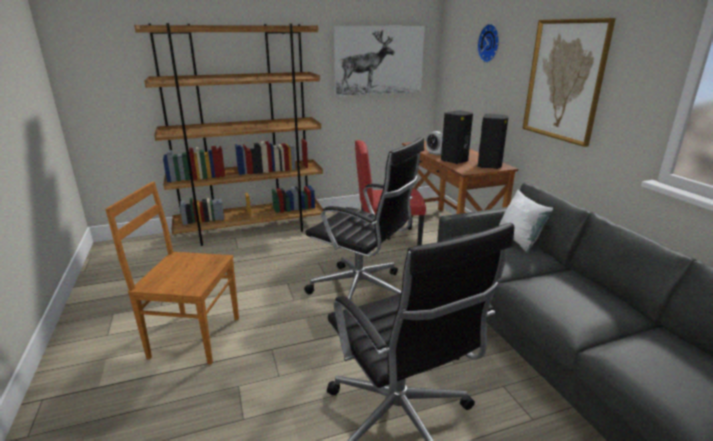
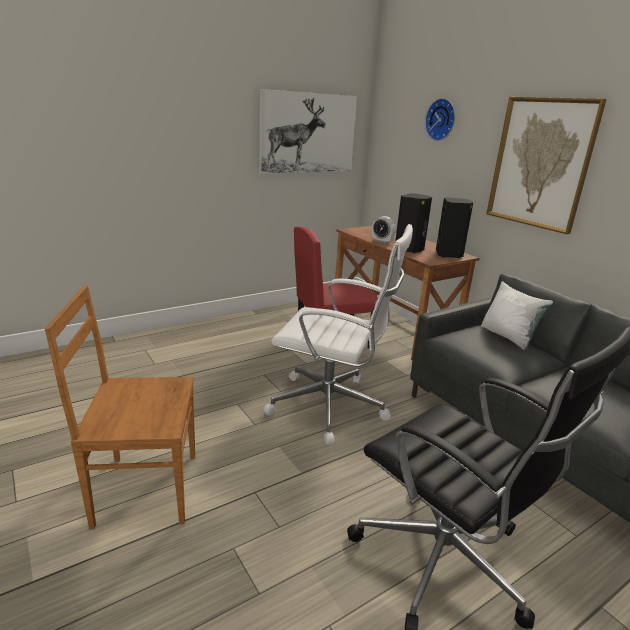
camera: 15 degrees left, 0 degrees up
(251, 230) = (162, 339): brown bookcase -> none
(362, 292) = (331, 407): black office chair -> white office chair

